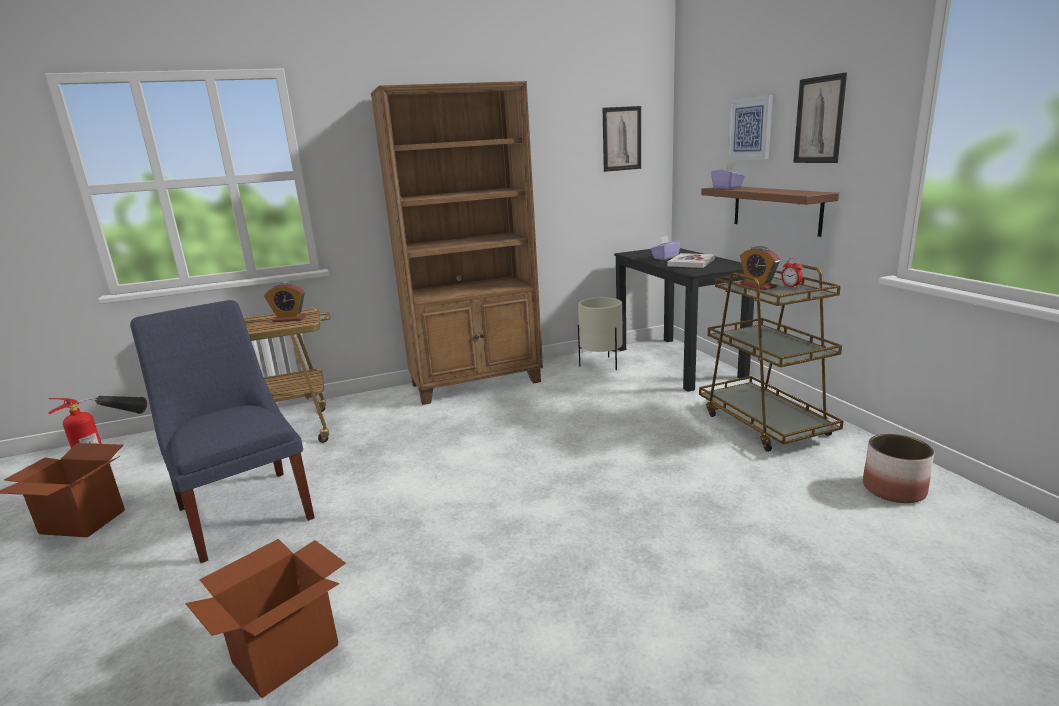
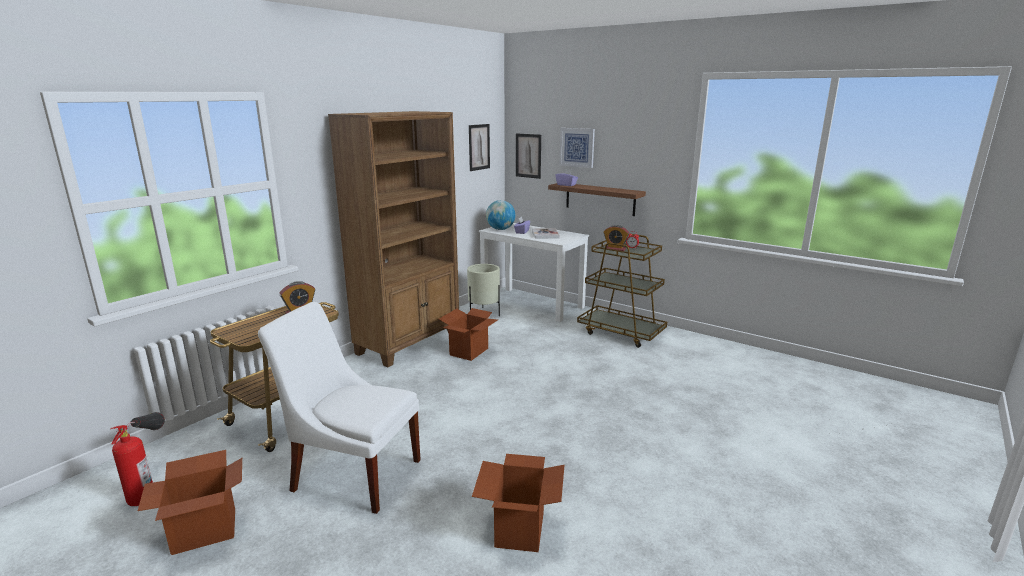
camera: 35 degrees left, 0 degrees up
(245, 509) = (353, 472): blue chair -> white chair
(525, 406) = (469, 352): none -> cardboard box
(643, 253) = (500, 229): none -> globe
(678, 362) = (532, 304): black desk -> white desk
(819, 120) = (630, 148): picture -> picture (528, 155)
(894, 490) = (709, 352): planter -> none

